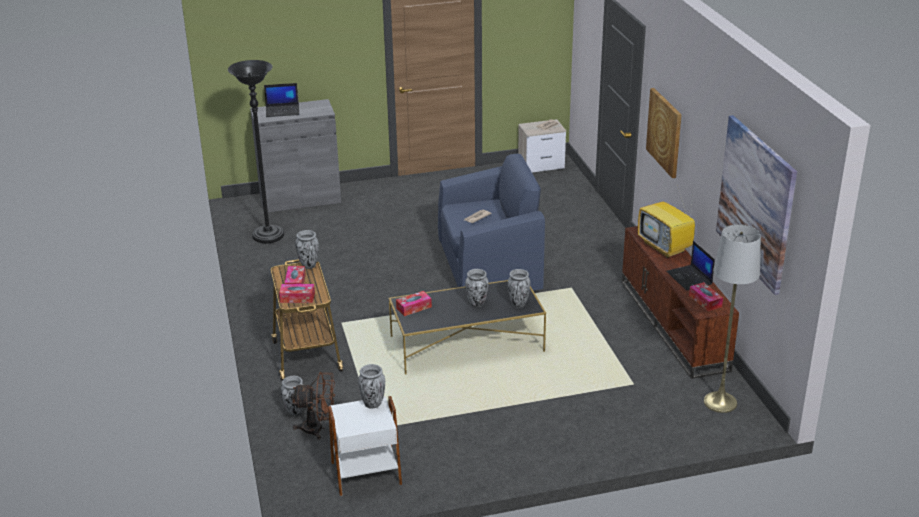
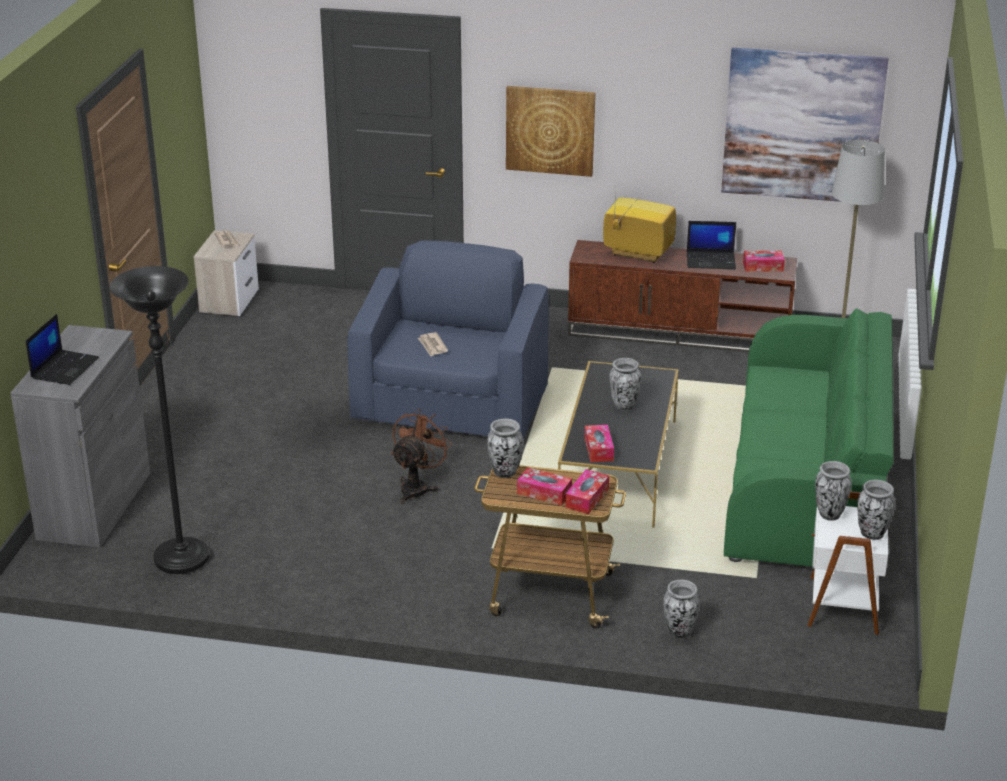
camera: 65 degrees left, 0 degrees up
(318, 428) = (729, 621): brown fan -> brown fan (417, 487)
(515, 425) = (806, 480): none -> green sofa
(518, 304) = (646, 380): vase -> vase (872, 534)
(665, 248) = (636, 254): television -> television turned 150 degrees counterclockwise

